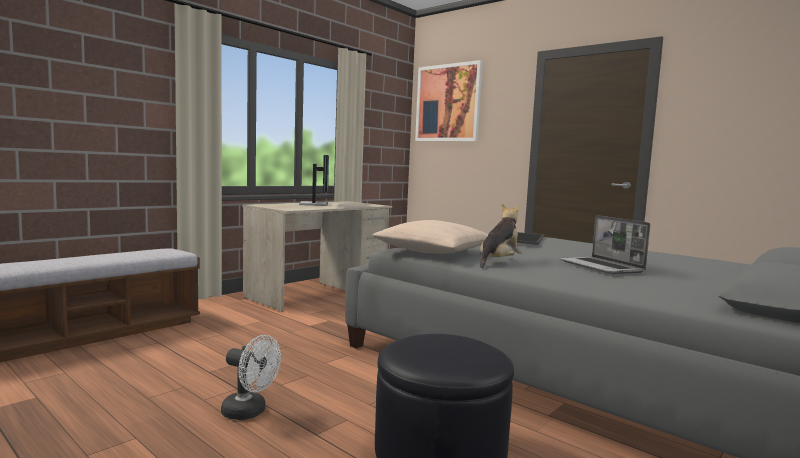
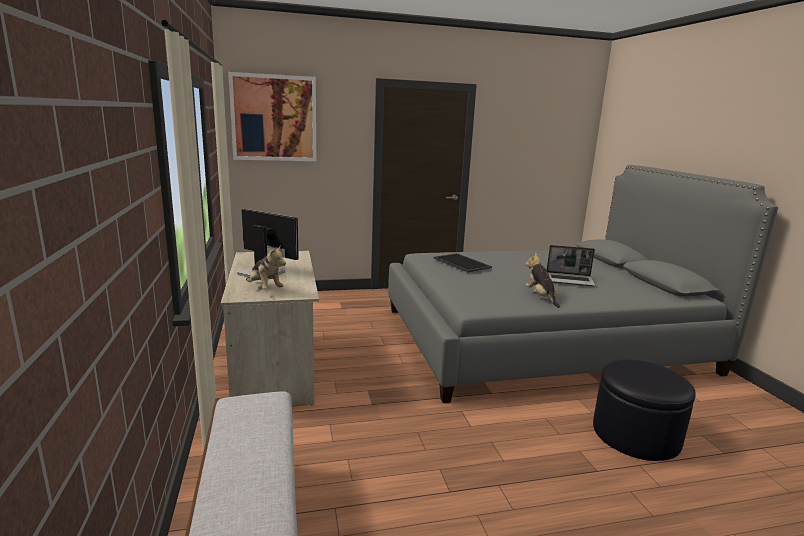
camera: 55 degrees left, 10 degrees up
(250, 412) = (549, 490): white fan -> none
(284, 206) = (264, 288): none -> plush toy
(434, 252) = (493, 302): beige pillow -> none

